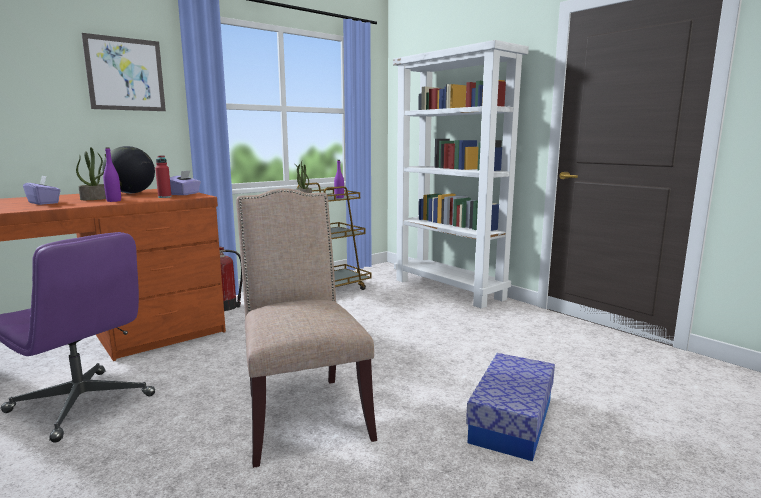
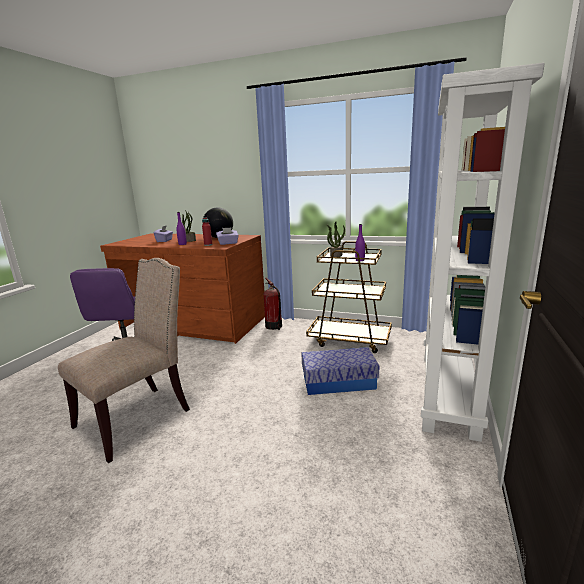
camera: 60 degrees right, 5 degrees up
(125, 74) = (232, 157): picture -> none
(511, 421) = (159, 536): storage box -> storage box (338, 382)

